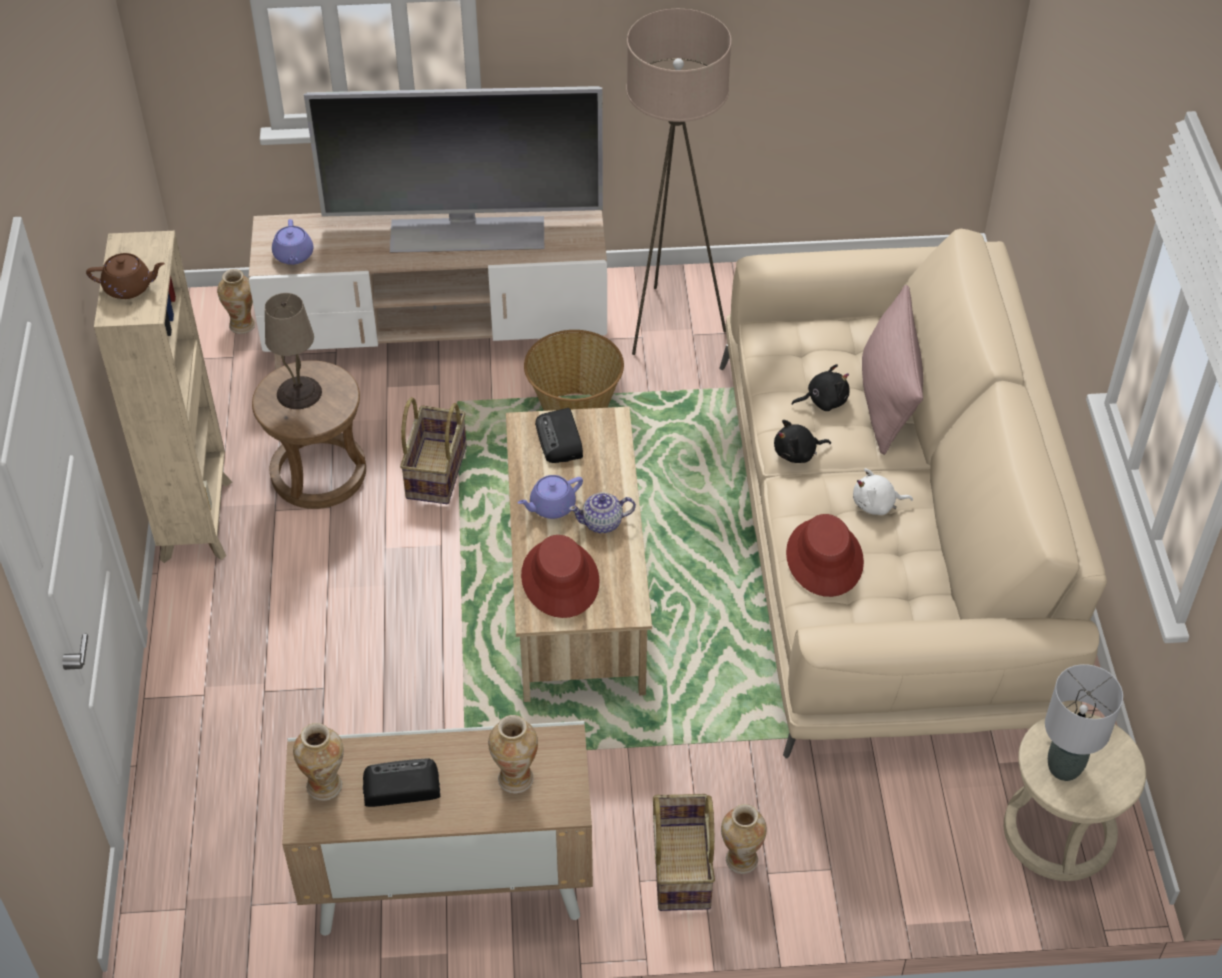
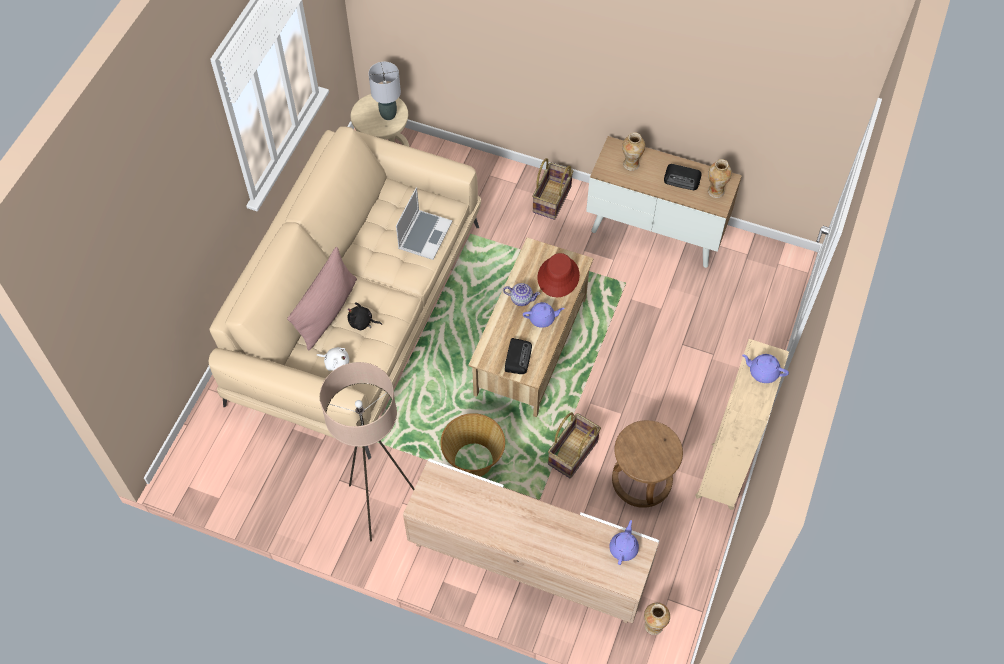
camera: 155 degrees left, 10 degrees up
(129, 287) = (762, 372): brown teapot -> purple teapot
(300, 393) = (651, 454): beige table lamp -> none
(467, 232) = (503, 521): television -> none
(740, 859) = (525, 193): vase -> none
(797, 453) = (398, 297): black plush toy -> none
(825, 558) = (424, 235): red hat -> laptop
(876, 504) = (379, 253): white plush toy -> white plush toy (335, 362)

